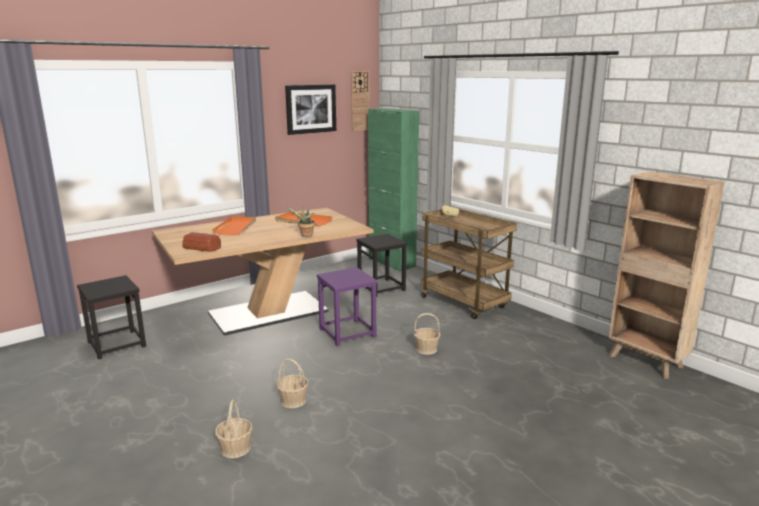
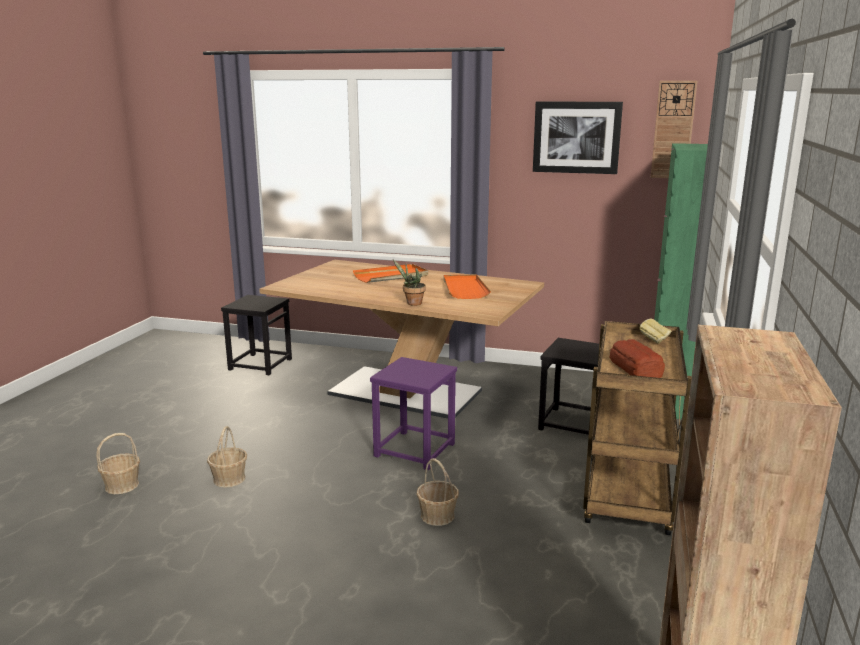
camera: 55 degrees right, 0 degrees up
(202, 247) = (308, 285): bread -> bread (635, 368)

